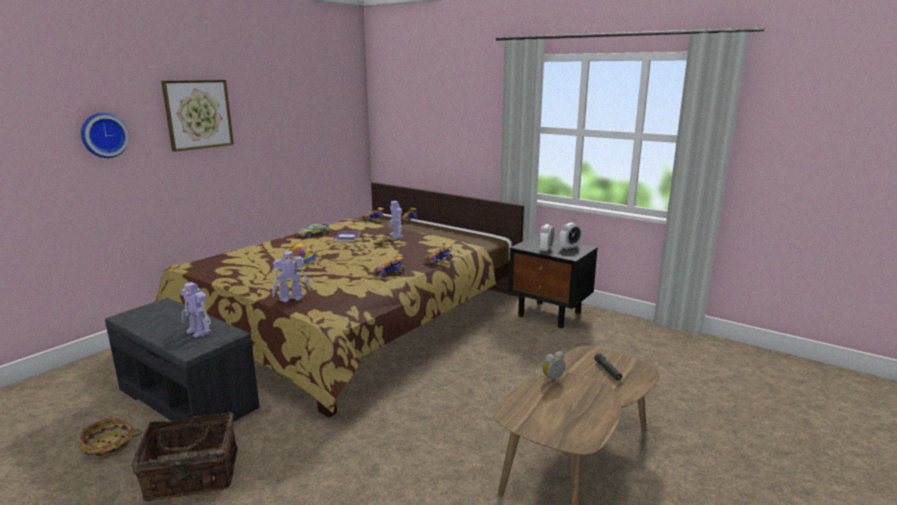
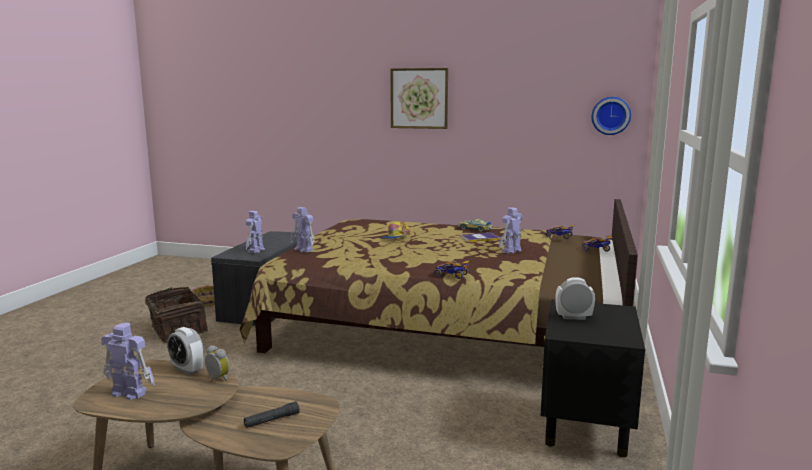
camera: 70 degrees right, 5 degrees down
(103, 135) = (343, 109): wall clock -> wall clock (611, 115)
(389, 273) = (390, 264): toy car -> none
(568, 422) = (128, 392): none -> toy robot
(569, 247) = (607, 330): alarm clock -> alarm clock (187, 369)

